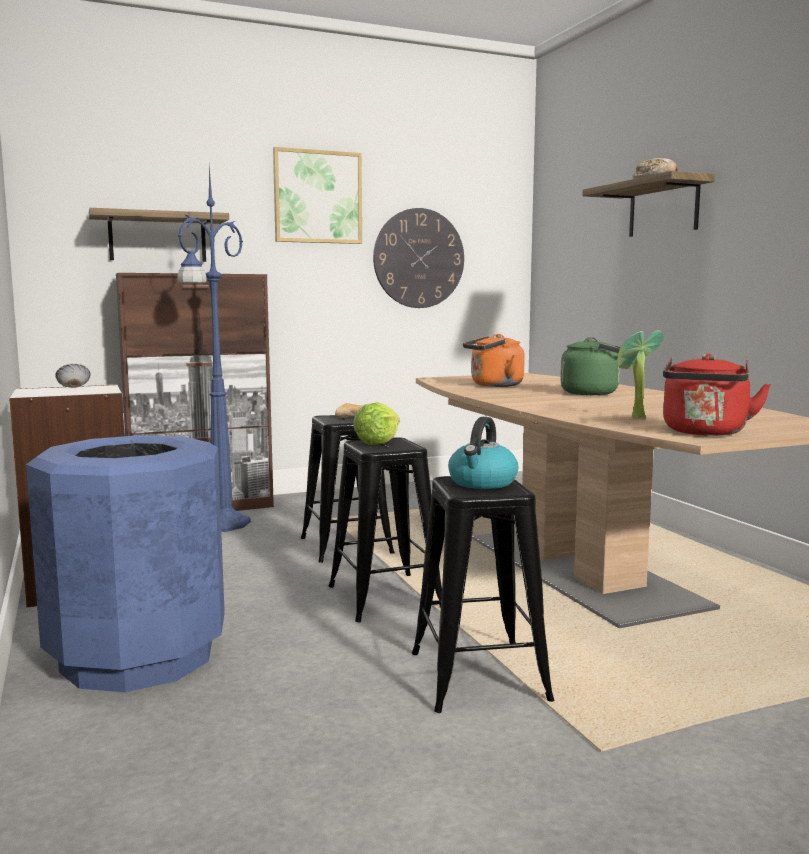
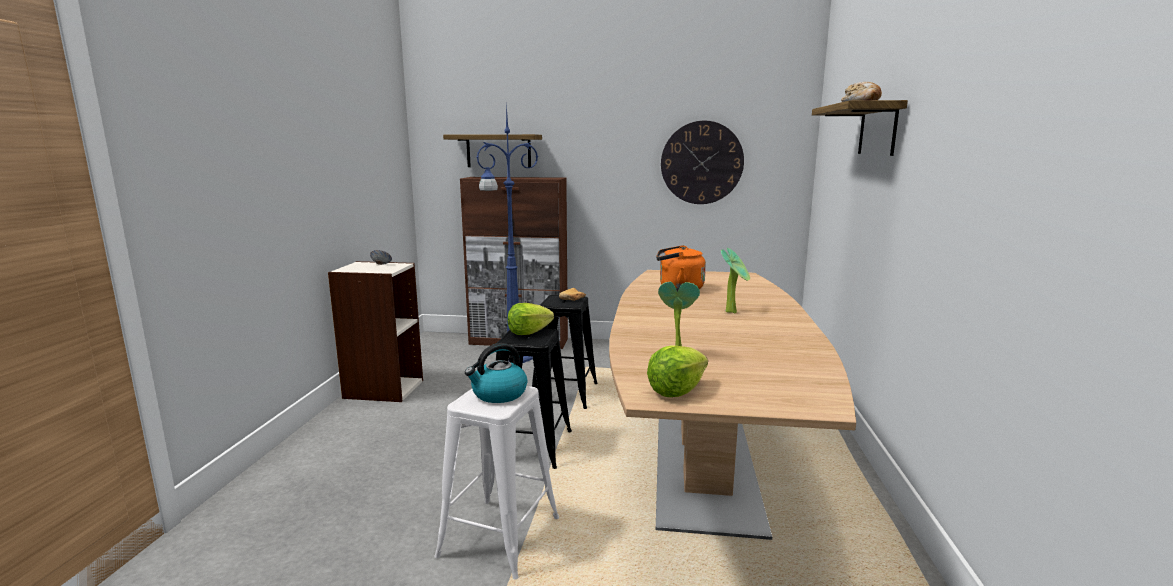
camera: 30 degrees right, 5 degrees up
(137, 656) = (345, 451): blue trash can -> none
(317, 197) = (616, 116): picture -> none
(478, 676) = (499, 537): black stool -> white stool
(593, 393) = (733, 311): green kettle -> potted plant
(705, 433) = (676, 390): red kettle -> lettuce

